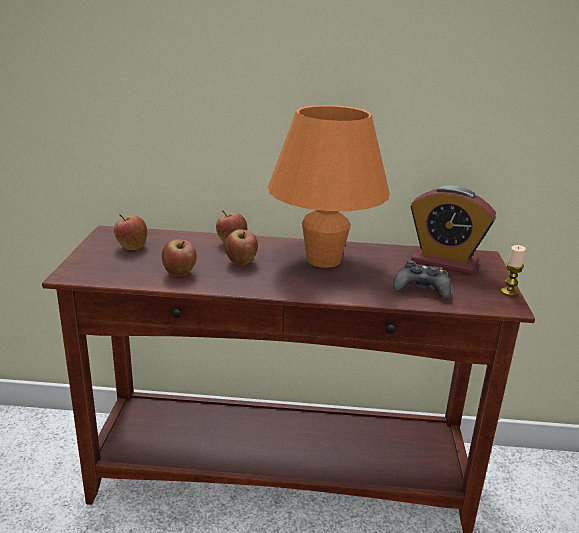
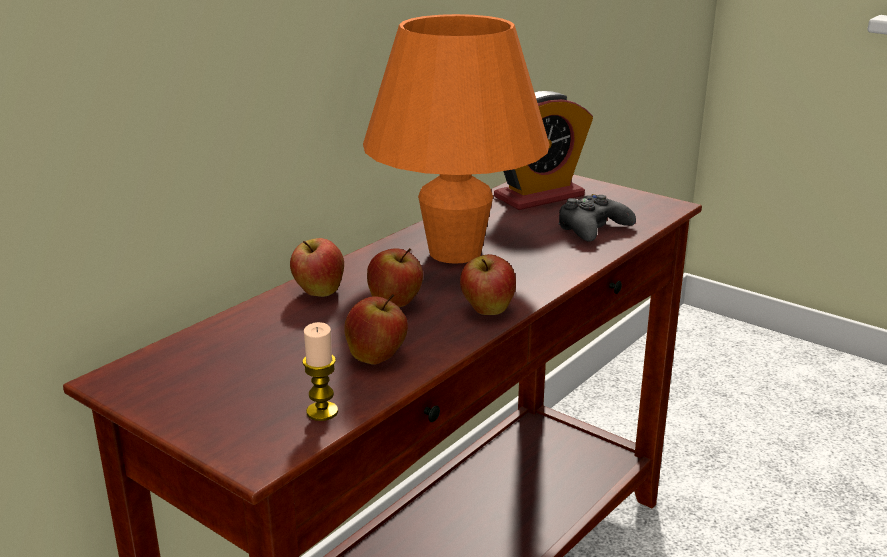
camera: 55 degrees left, 0 degrees up
(131, 247) = (219, 373): apple -> apple (487, 311)
(509, 292) = (640, 195): candle -> candle (322, 412)

